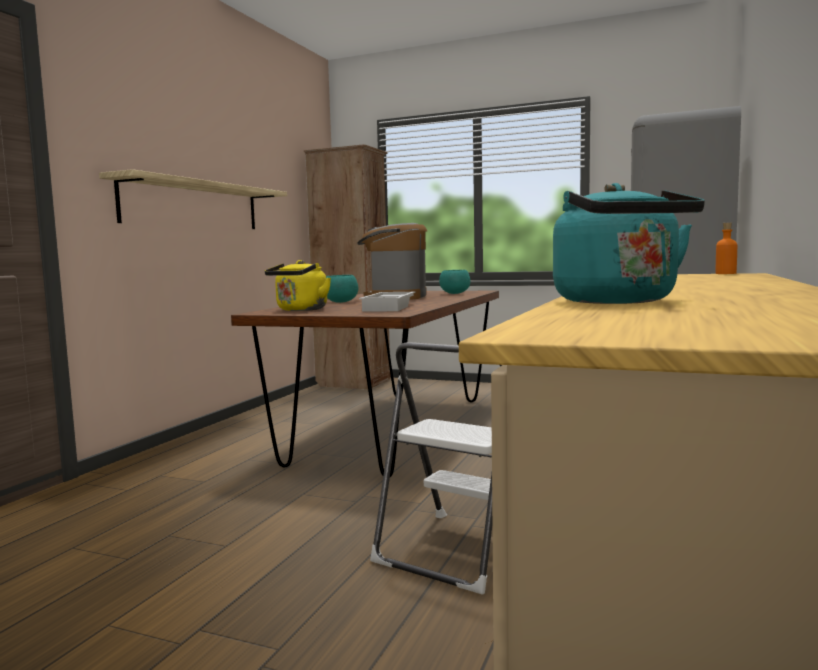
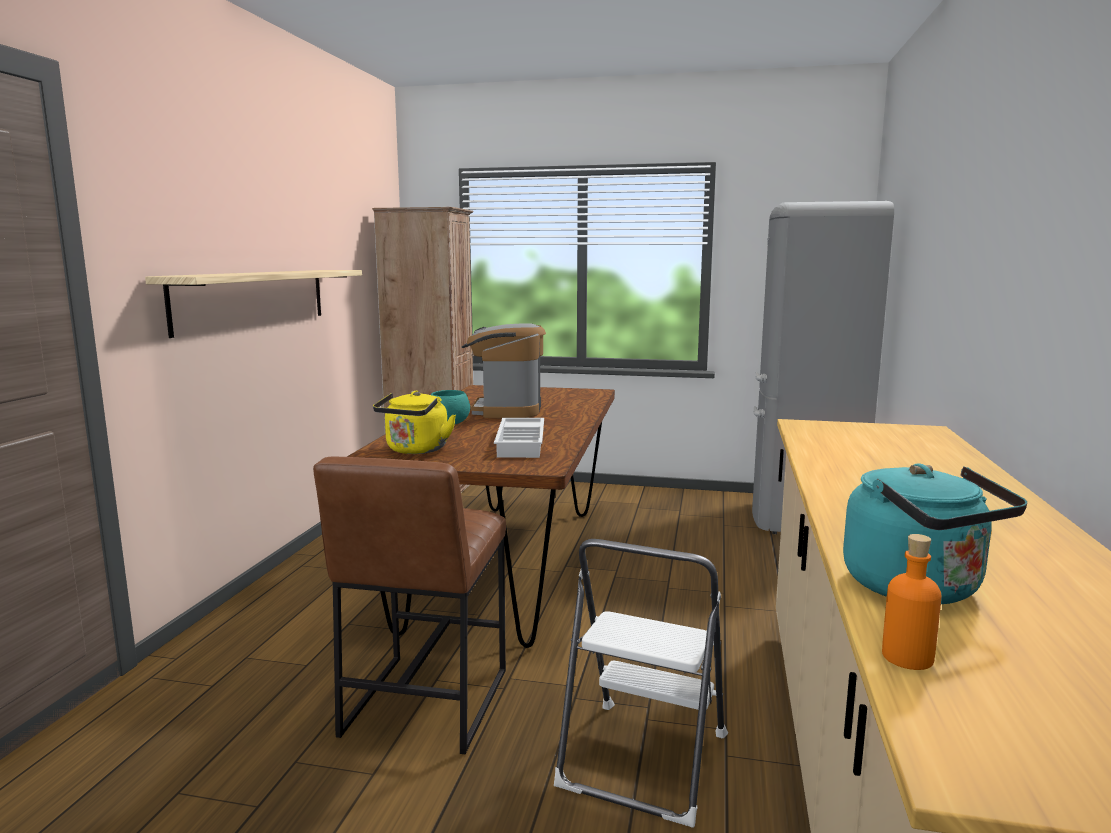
camera: 10 degrees left, 5 degrees up
(287, 507) = (425, 703): none -> brown chair
(454, 293) = (569, 399): turquoise bowl -> none
(725, 273) = (906, 427): orange bottle -> orange bottle (907, 657)

